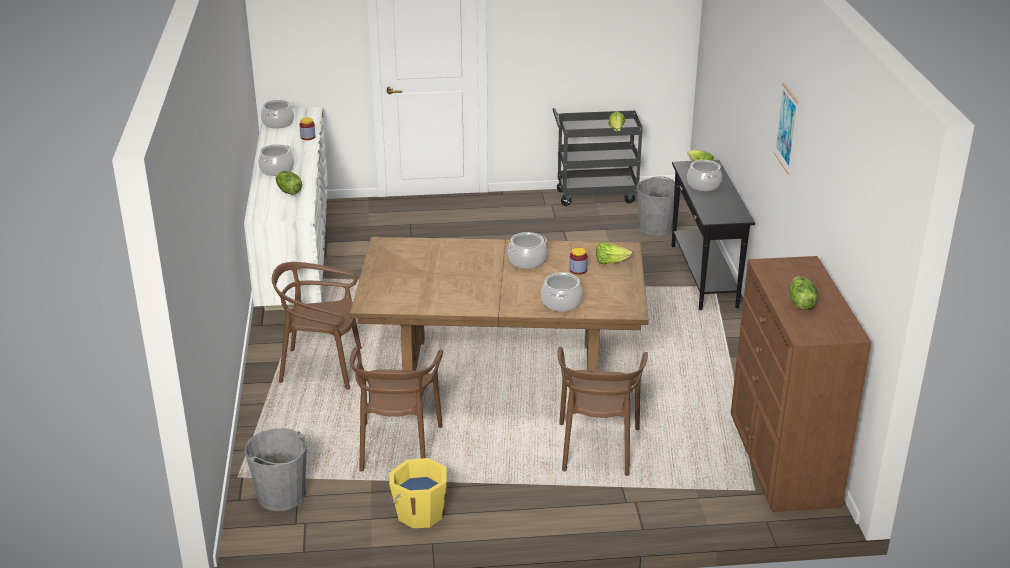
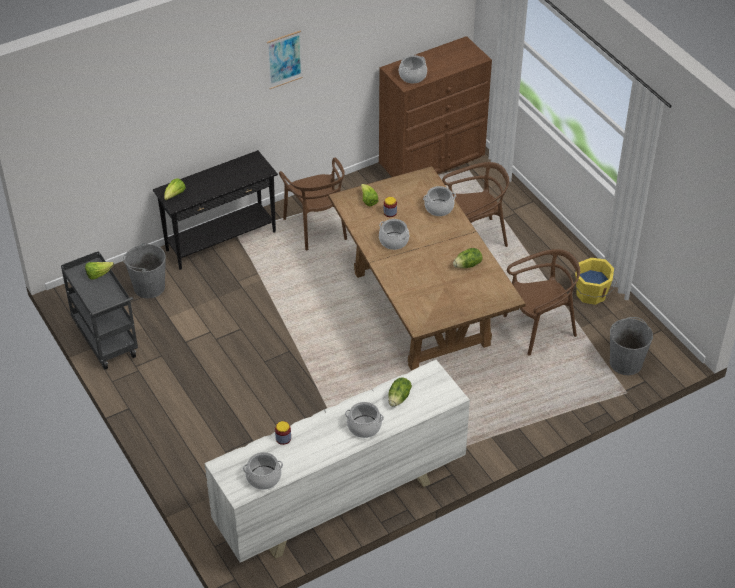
camera: 115 degrees left, 15 degrees up
(322, 367) = (482, 408): brown chair -> brown chair (317, 227)
(704, 185) = (208, 186): cooking pot -> cooking pot (412, 76)
(800, 303) = (444, 64): lettuce -> lettuce (468, 265)

